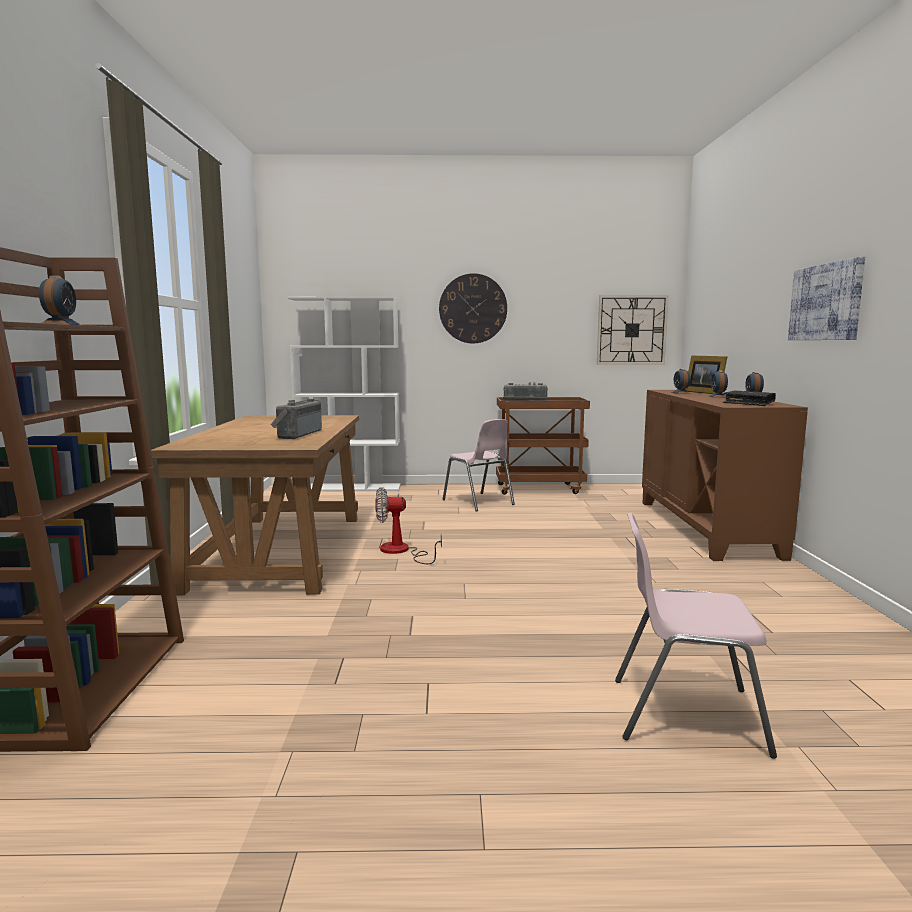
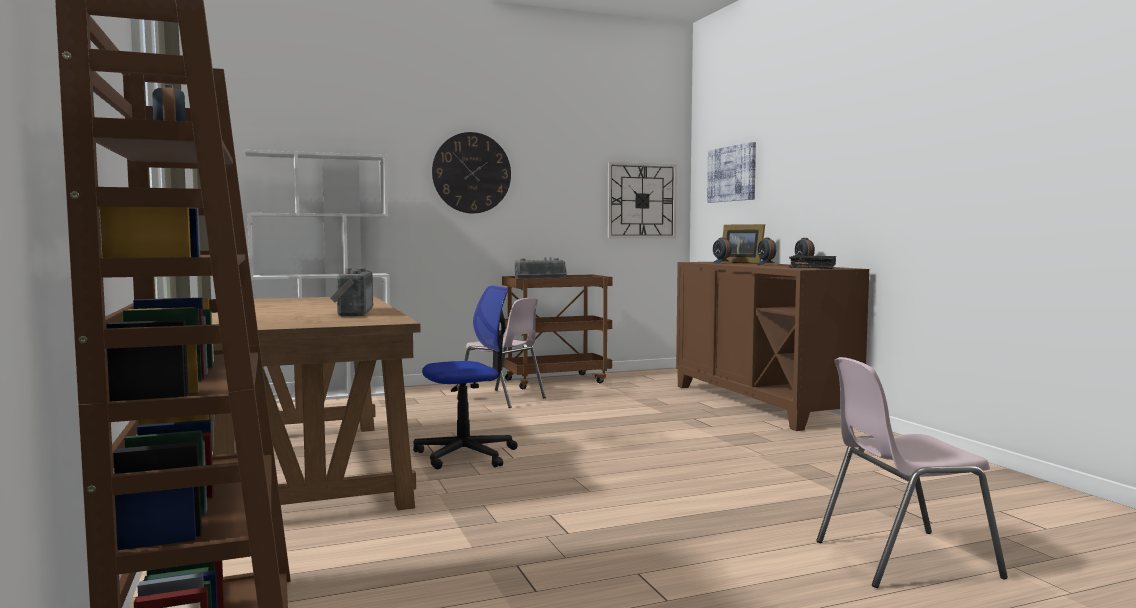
camera: 20 degrees left, 5 degrees down
(401, 551) = (466, 455): fan -> office chair
(825, 302) = (879, 167): picture -> picture (732, 173)

